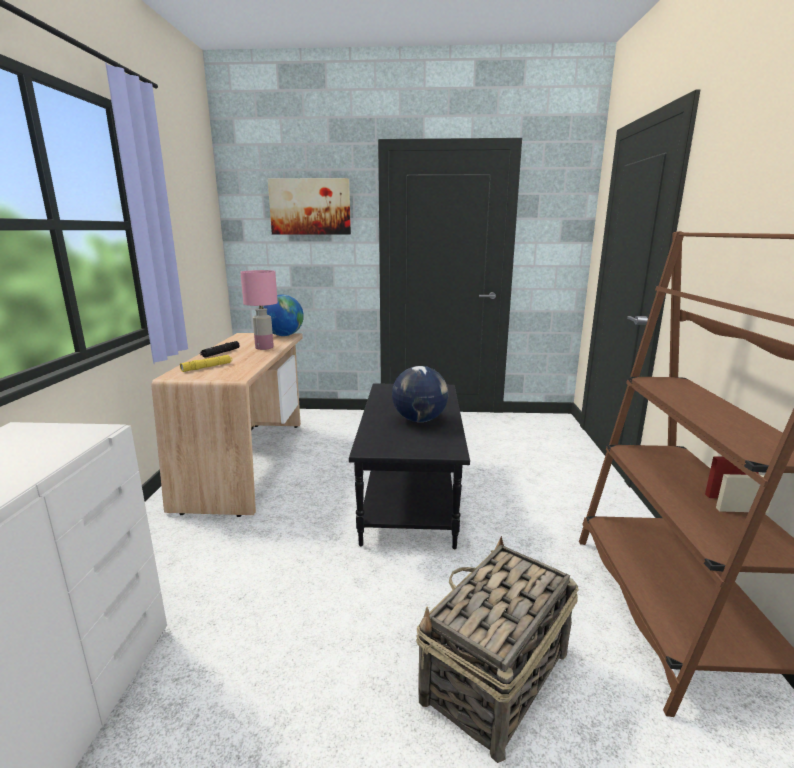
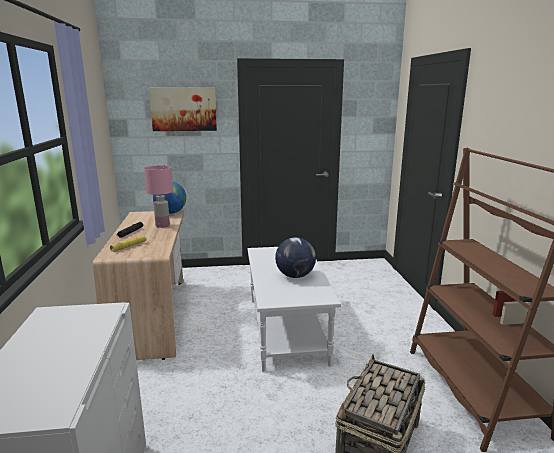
camera: 10 degrees left, 0 degrees up
(411, 494) = (287, 330): black coffee table -> white coffee table

